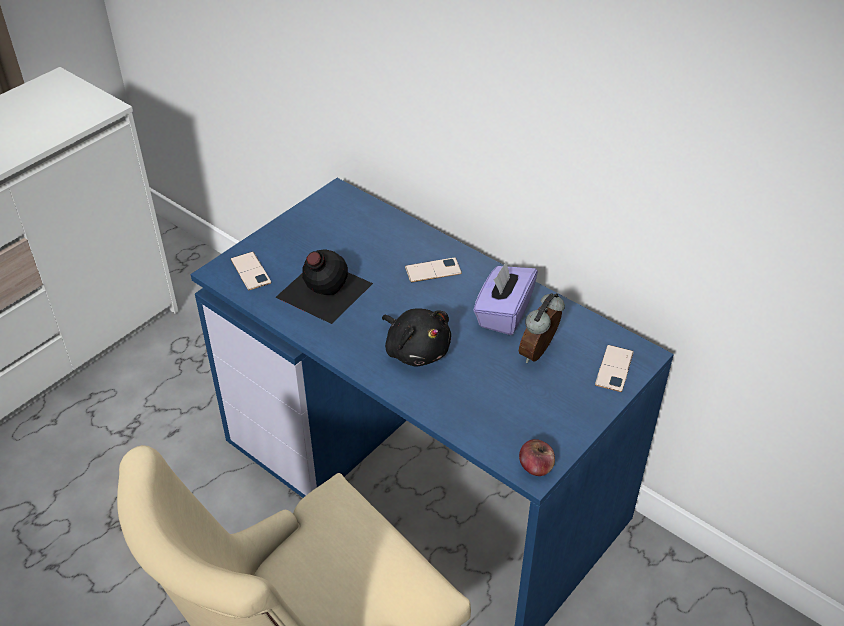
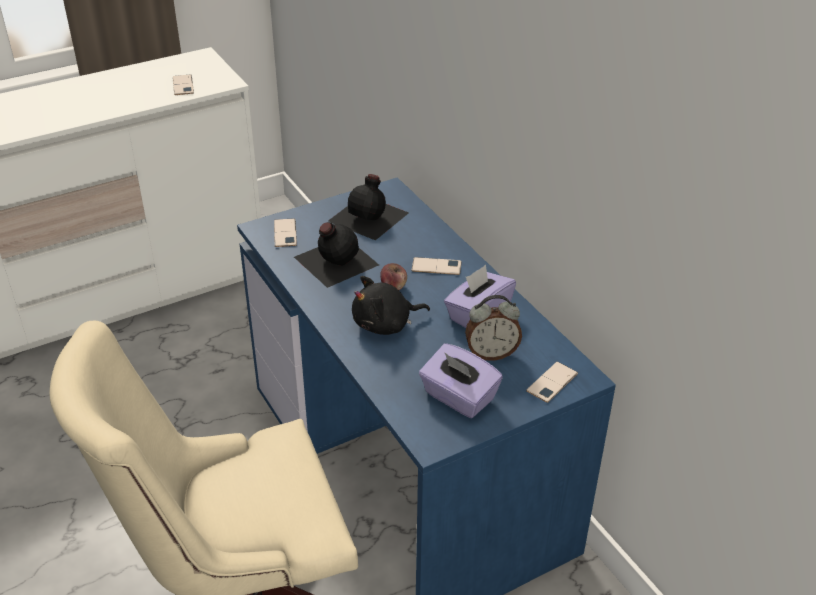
camera: 20 degrees right, 5 degrees down
(53, 121) = (183, 85): none -> phone
(333, 229) = (370, 216): none -> black bottle
(416, 350) = (385, 324): black plush toy -> black plush toy turned 90 degrees clockwise
(533, 412) = (458, 398): none -> purple tissue box
(536, 467) = (434, 441): apple -> apple (393, 286)
(539, 353) = (491, 353): alarm clock -> alarm clock turned 150 degrees counterclockwise

